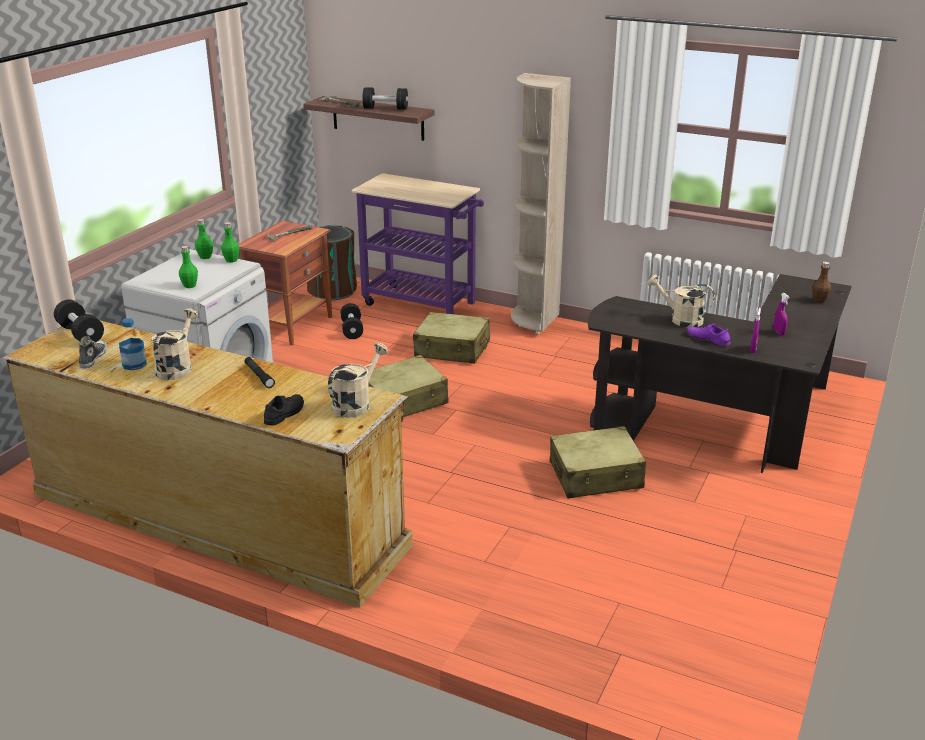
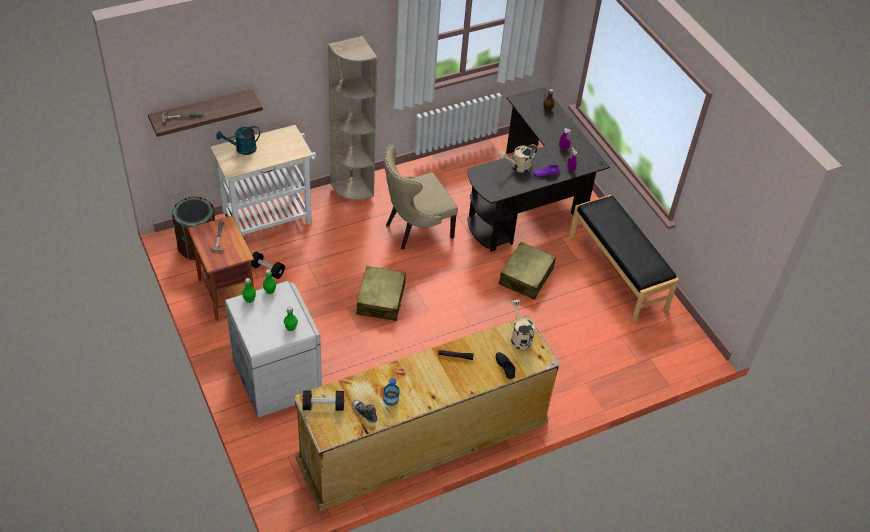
camera: 55 degrees left, 20 degrees up
(177, 367) = (412, 383): beige watering can -> none
(385, 108) = (222, 106): black dumbbell -> none
(402, 182) = (242, 149): none -> turquoise watering can
(421, 304) = (269, 219): purple cart -> white cart
(452, 349) = (344, 243): beige suitcase -> none
(542, 376) = (415, 229): none -> beige chair
(734, 545) = (617, 272): none -> black bench

